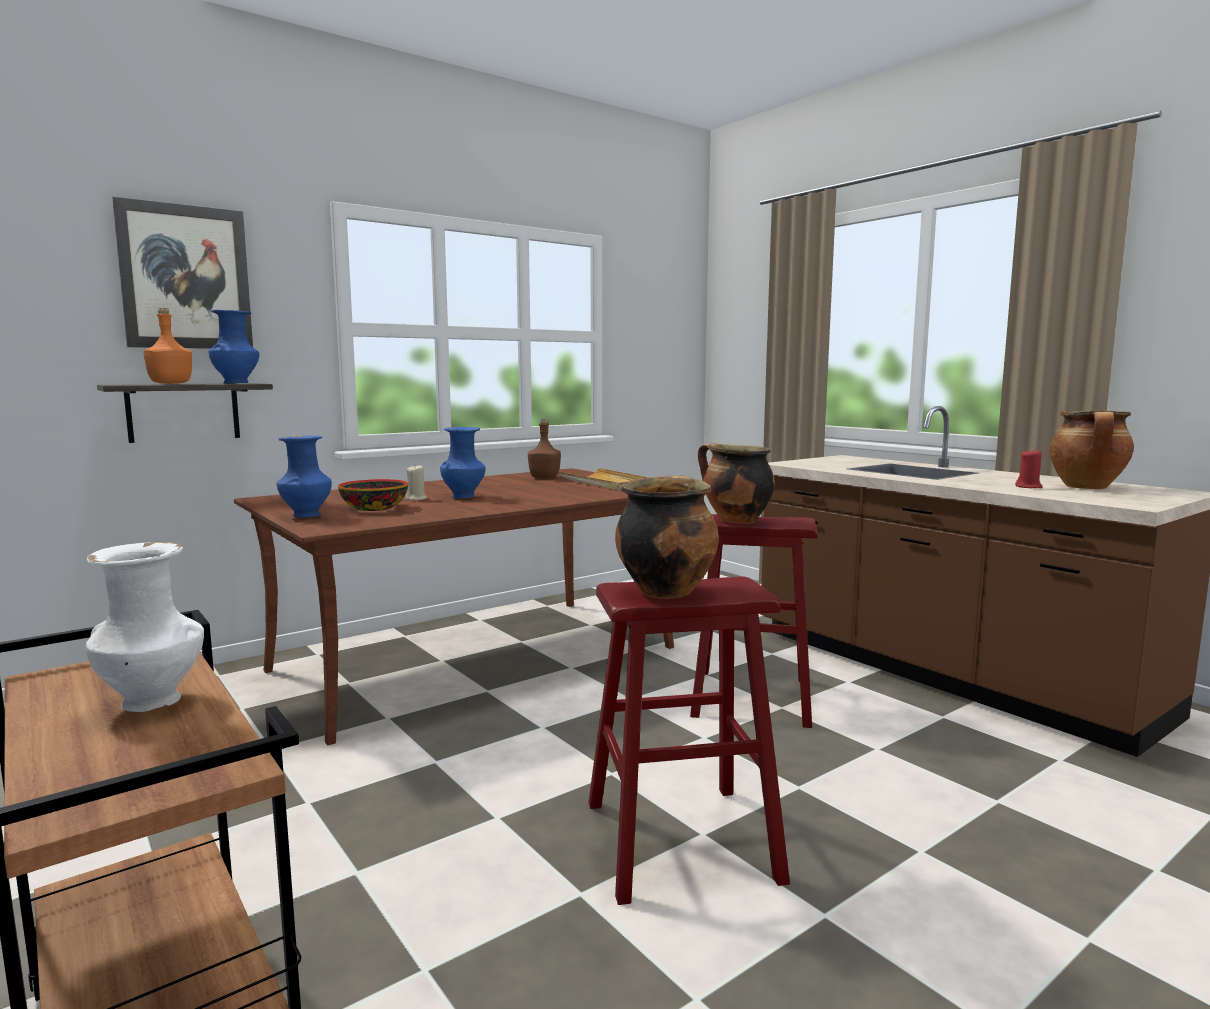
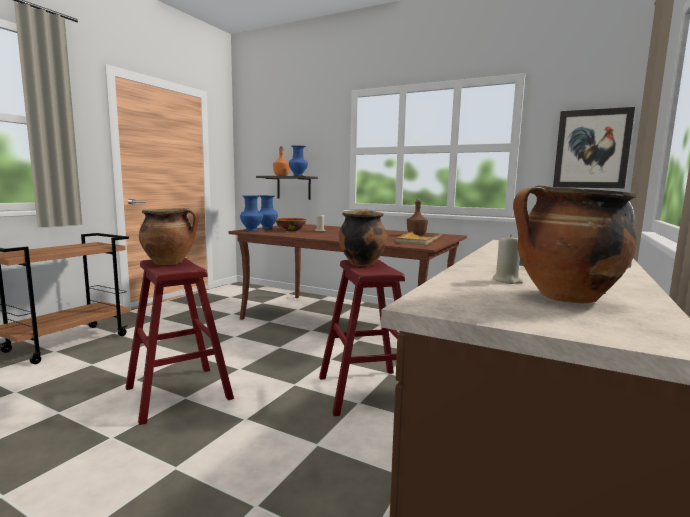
camera: 65 degrees right, 0 degrees up
(154, 702) = (69, 249): white vase -> none
(185, 277) = (298, 134): picture -> picture (591, 149)
(464, 497) = (335, 233): blue vase -> blue vase (252, 230)
(1028, 487) = (507, 281): red candle -> beige candle

